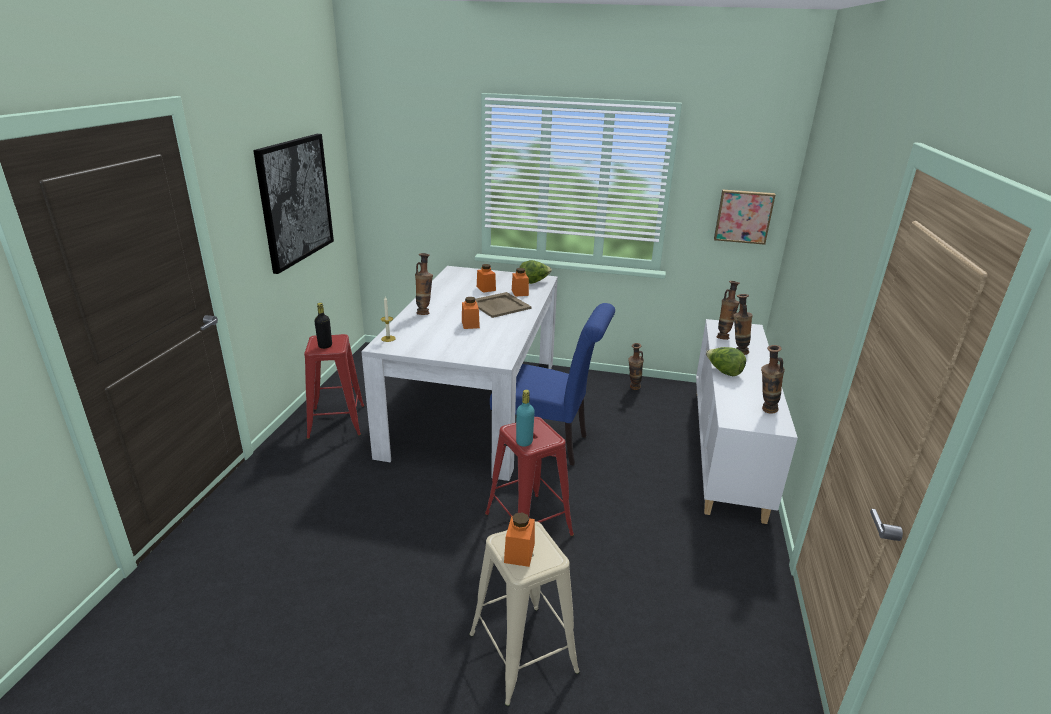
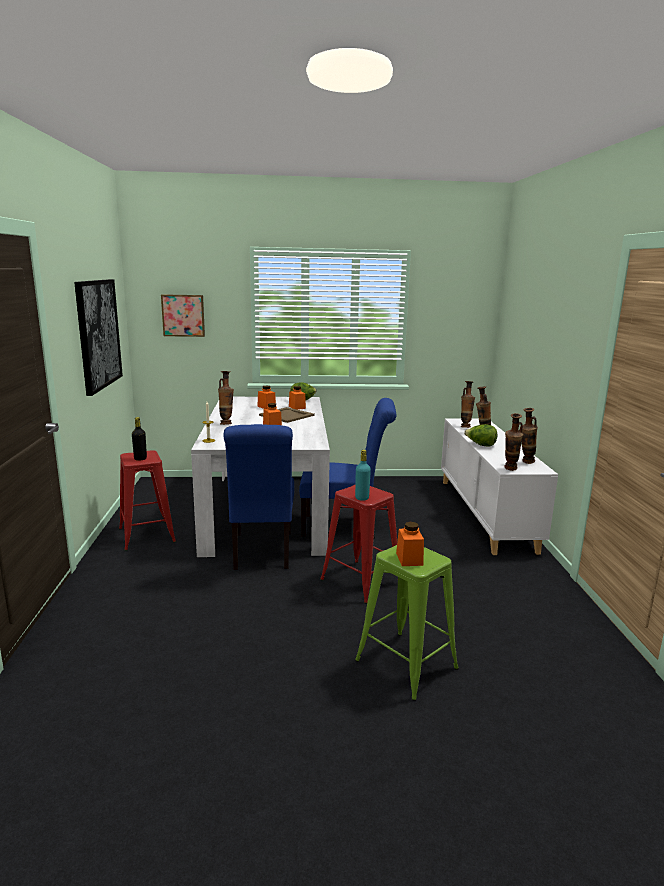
camera: 15 degrees left, 10 degrees down
(440, 465) = (262, 553): none -> blue chair
(523, 654) = (406, 665): beige stool -> green stool
(633, 389) = (392, 485): vase -> vase (510, 470)
(743, 216) = (463, 335): picture -> picture (183, 315)

